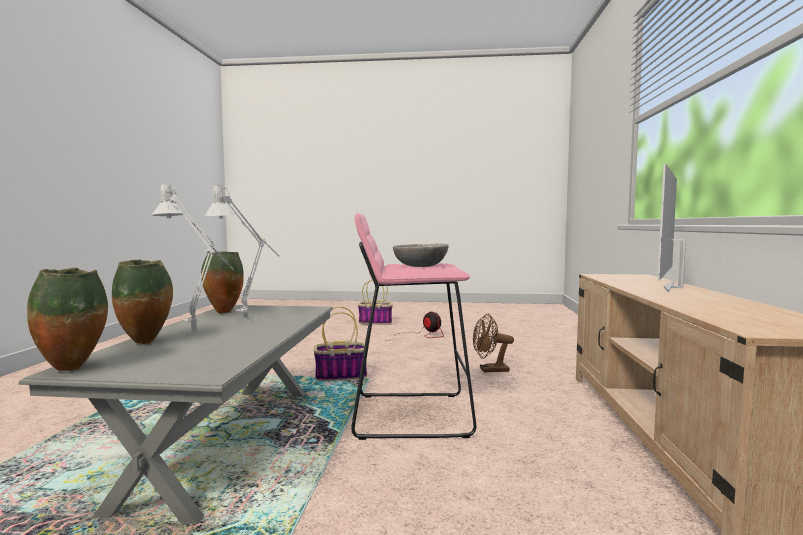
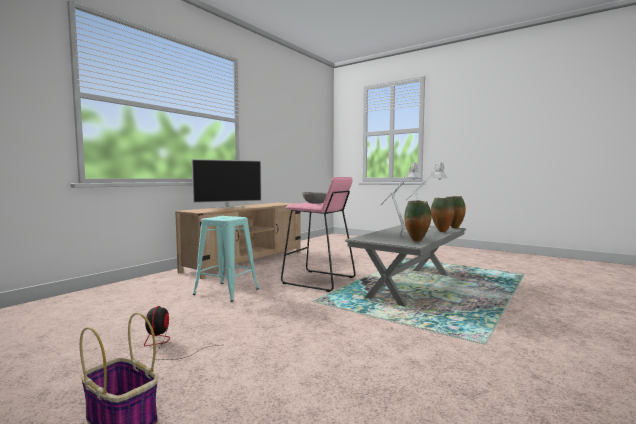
camera: 150 degrees left, 0 degrees up
(341, 376) = (328, 307): basket -> none
(490, 370) = (226, 292): brown fan -> turquoise stool

